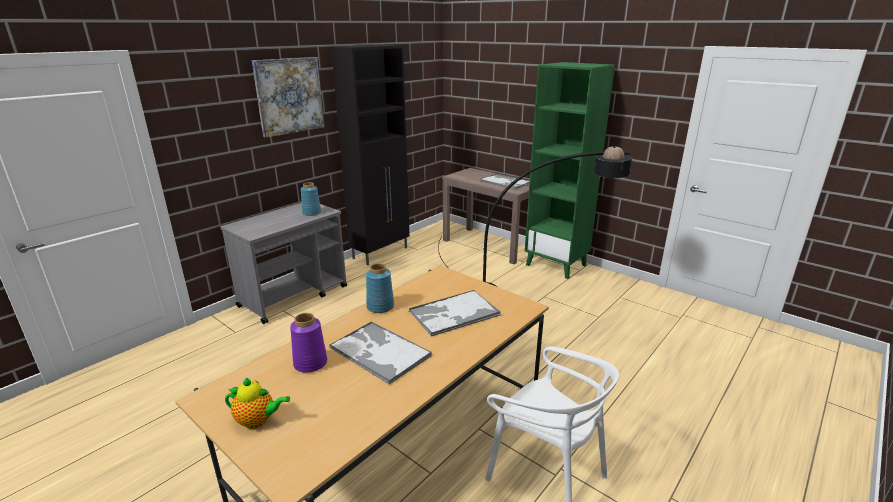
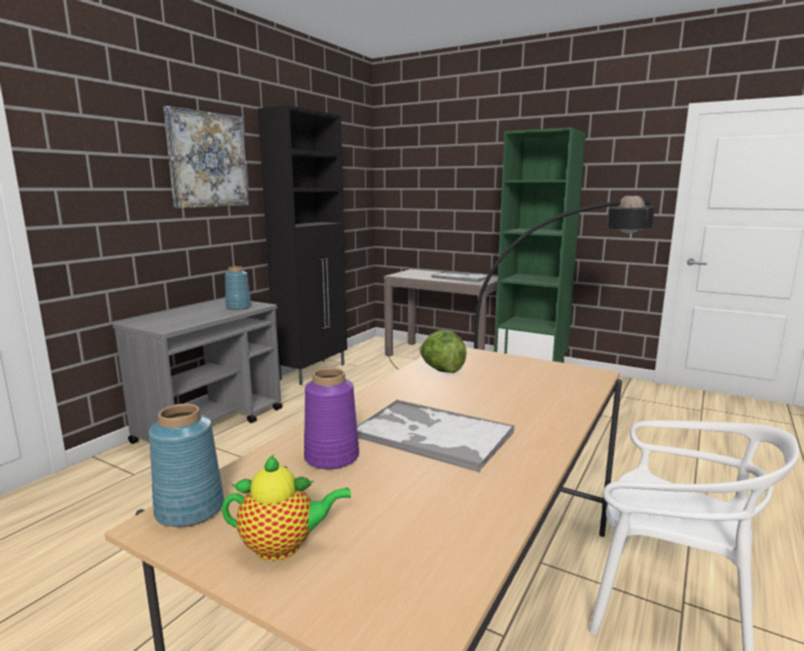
camera: 10 degrees left, 10 degrees down
(380, 307) = (394, 387): blue vase -> blue vase (189, 510)
(421, 293) = (441, 370): none -> lettuce
(453, 313) = (503, 386): tray -> none

